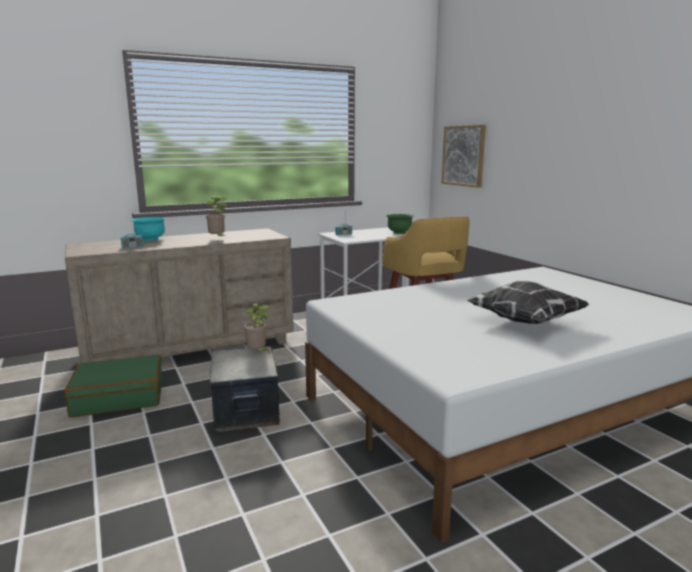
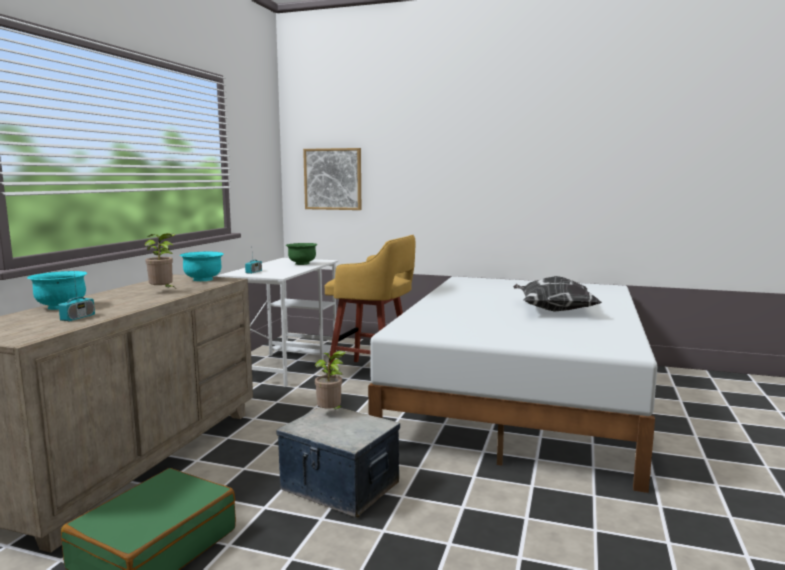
camera: 45 degrees left, 5 degrees down
(265, 234) = (203, 279): none -> turquoise bowl

